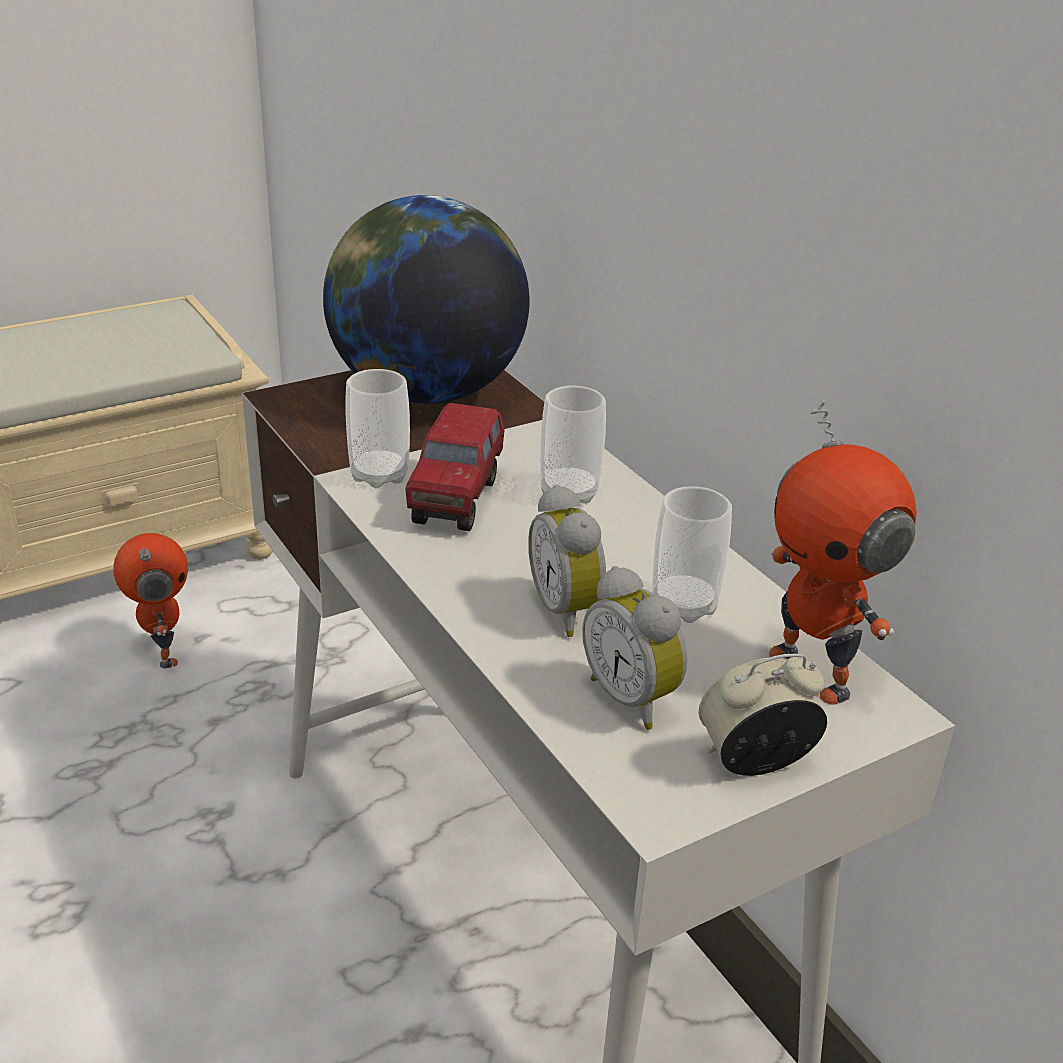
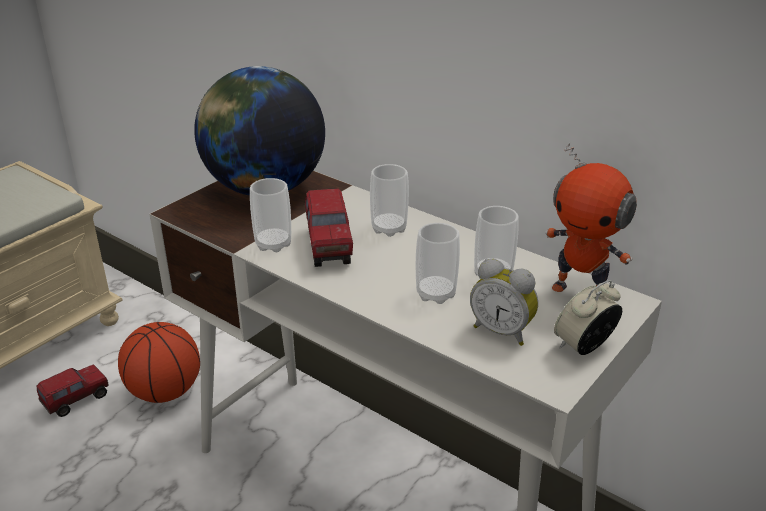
camera: 20 degrees left, 0 degrees up
(162, 652) = (76, 401): toy robot -> toy truck
(283, 673) = (165, 392): none -> basketball
(569, 611) = (436, 294): alarm clock -> cup

